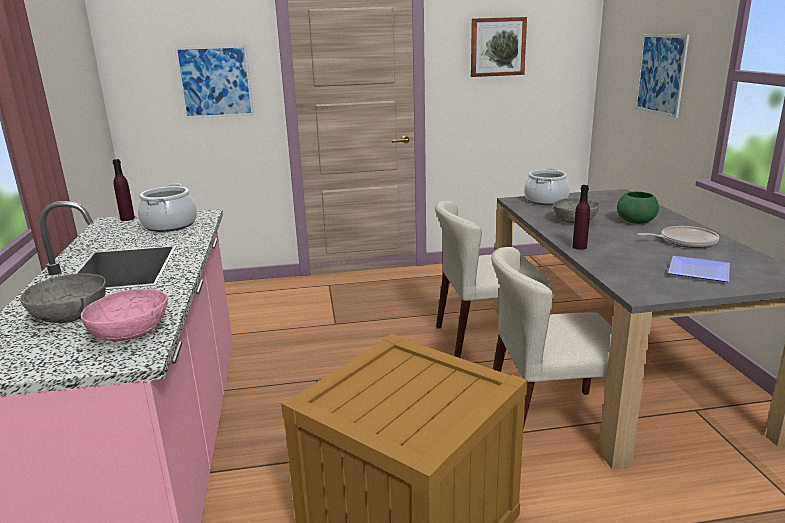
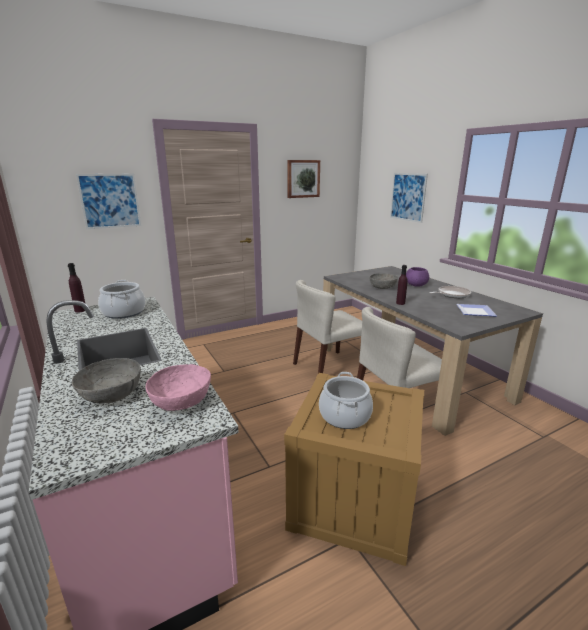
camera: 20 degrees left, 0 degrees up
(546, 200) = (354, 276): cooking pot -> cooking pot (345, 416)
(636, 221) = (416, 285): green bowl -> purple bowl

